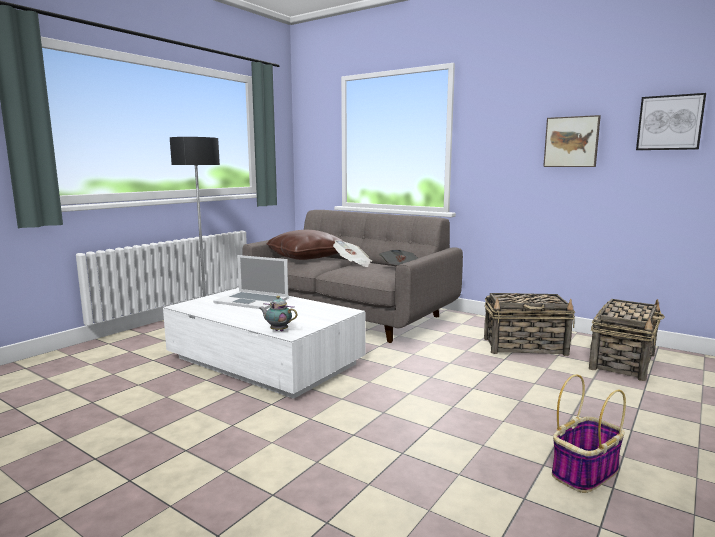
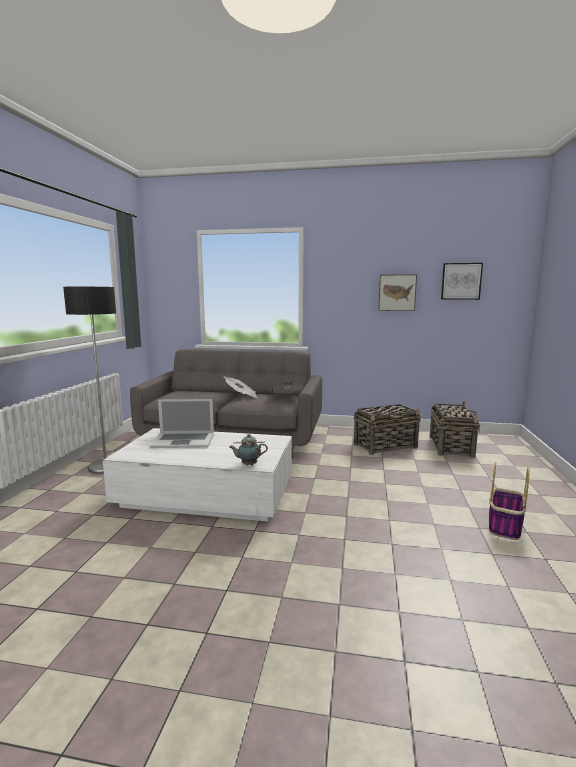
camera: 25 degrees left, 0 degrees up
(306, 257) = (191, 394): brown pillow -> none

